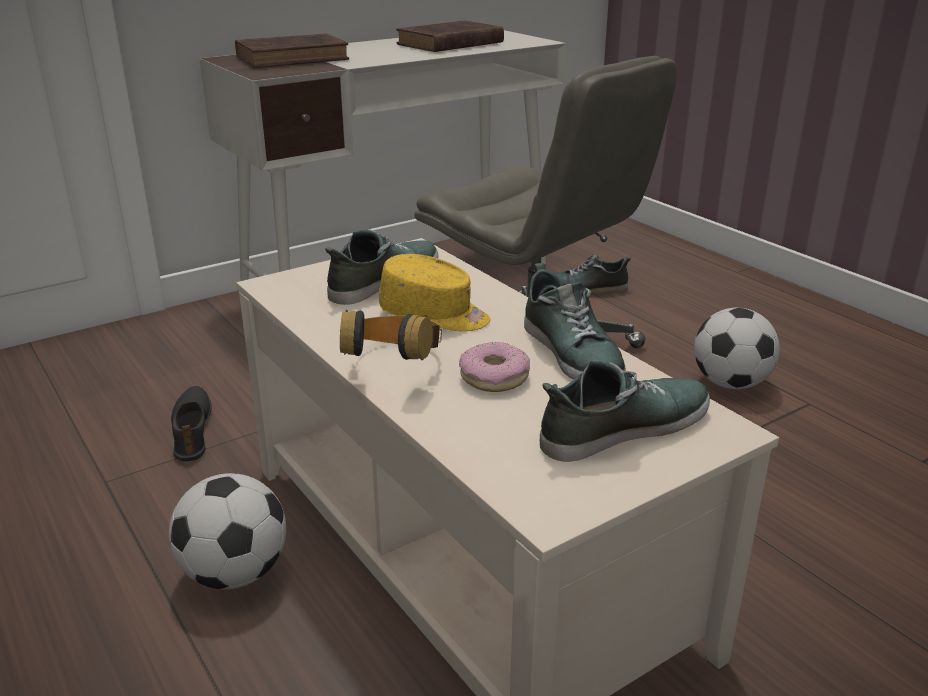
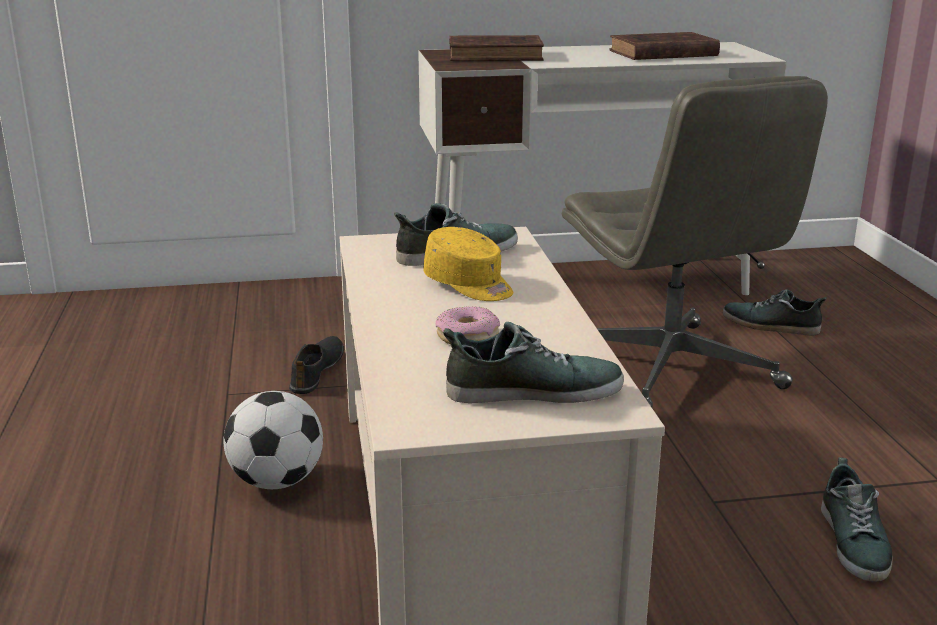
camera: 25 degrees right, 5 degrees down
(394, 365) = (397, 313): headphones -> none
(573, 352) = (555, 332): shoe -> shoe (854, 541)
(730, 383) = (860, 442): football -> none

